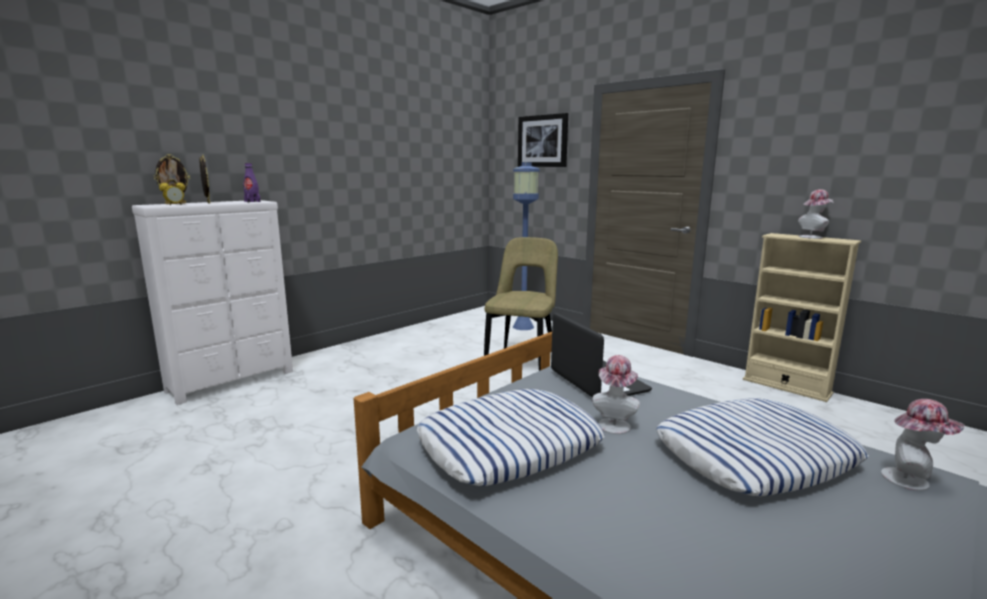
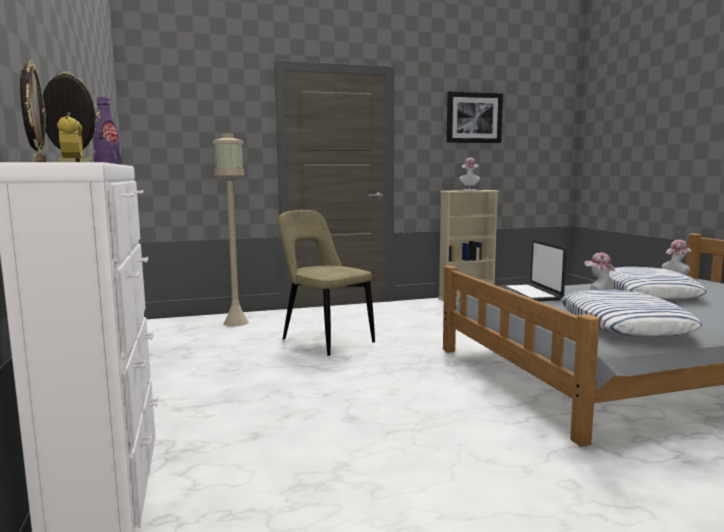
camera: 60 degrees left, 5 degrees down
(523, 327) = (236, 322): blue floor lamp -> beige floor lamp
(542, 141) = (211, 112): picture -> picture (474, 118)
(597, 382) = (525, 294): laptop -> laptop turned 105 degrees counterclockwise

